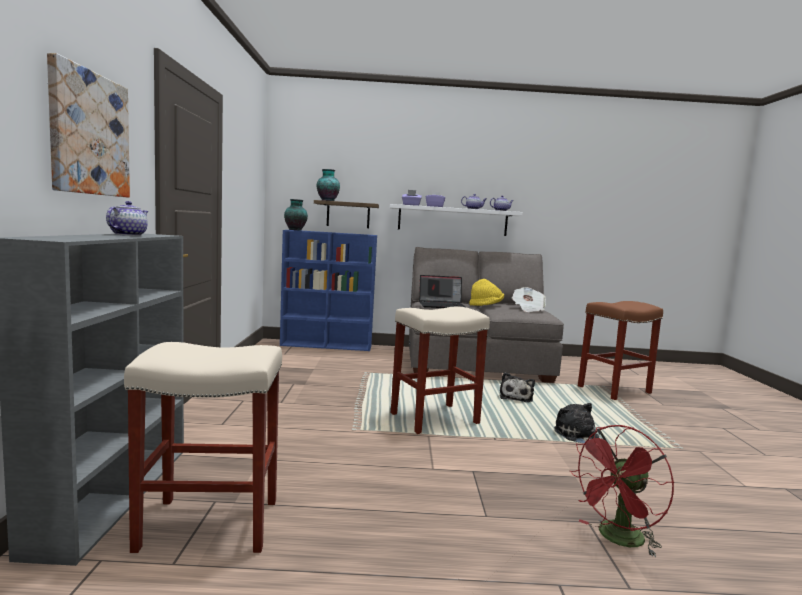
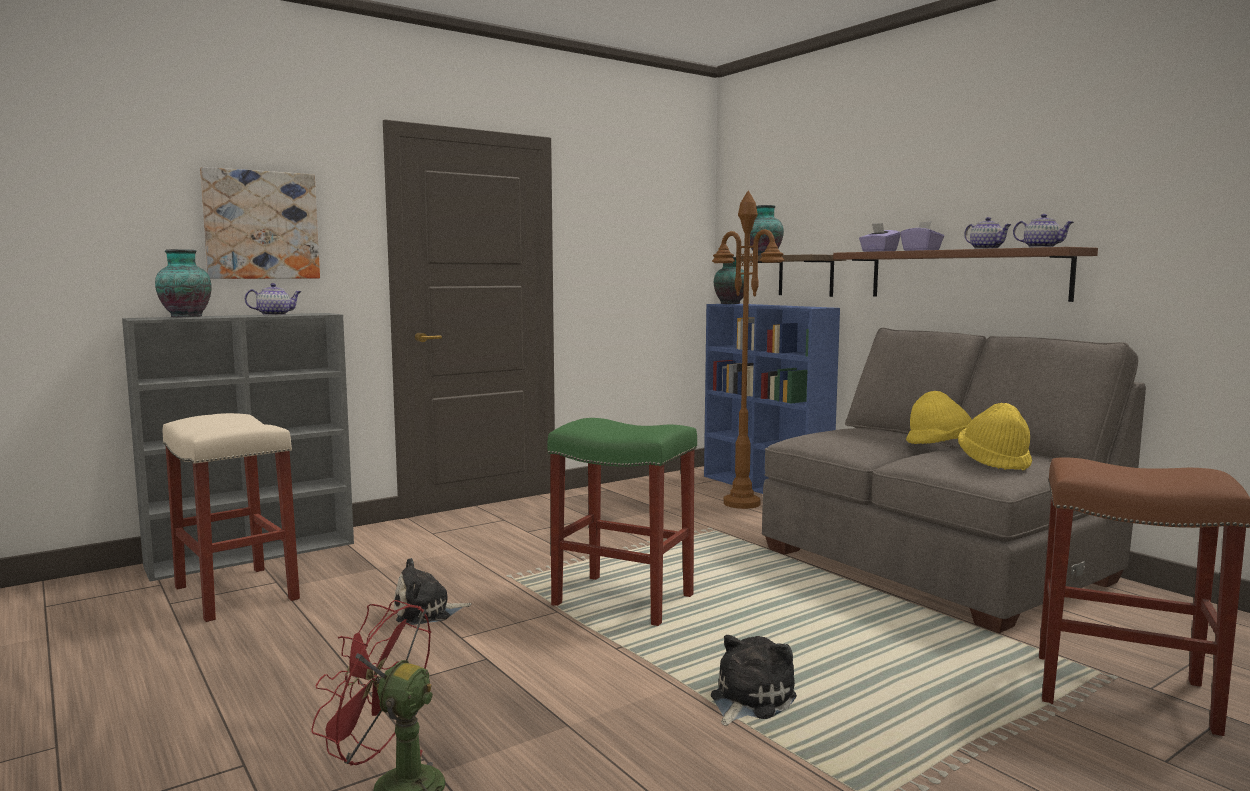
camera: 55 degrees right, 0 degrees up
(63, 236) = (185, 316): none -> vase
(340, 356) = (742, 503): none -> brown floor lamp
(435, 418) = (625, 600): beige stool -> green stool
(442, 305) = (841, 435): laptop -> none
(452, 220) = (964, 274): white shelf -> brown shelf
(516, 397) = (834, 623): plush toy -> plush toy (426, 612)
(528, 309) = (994, 462): newspaper -> yellow hat

